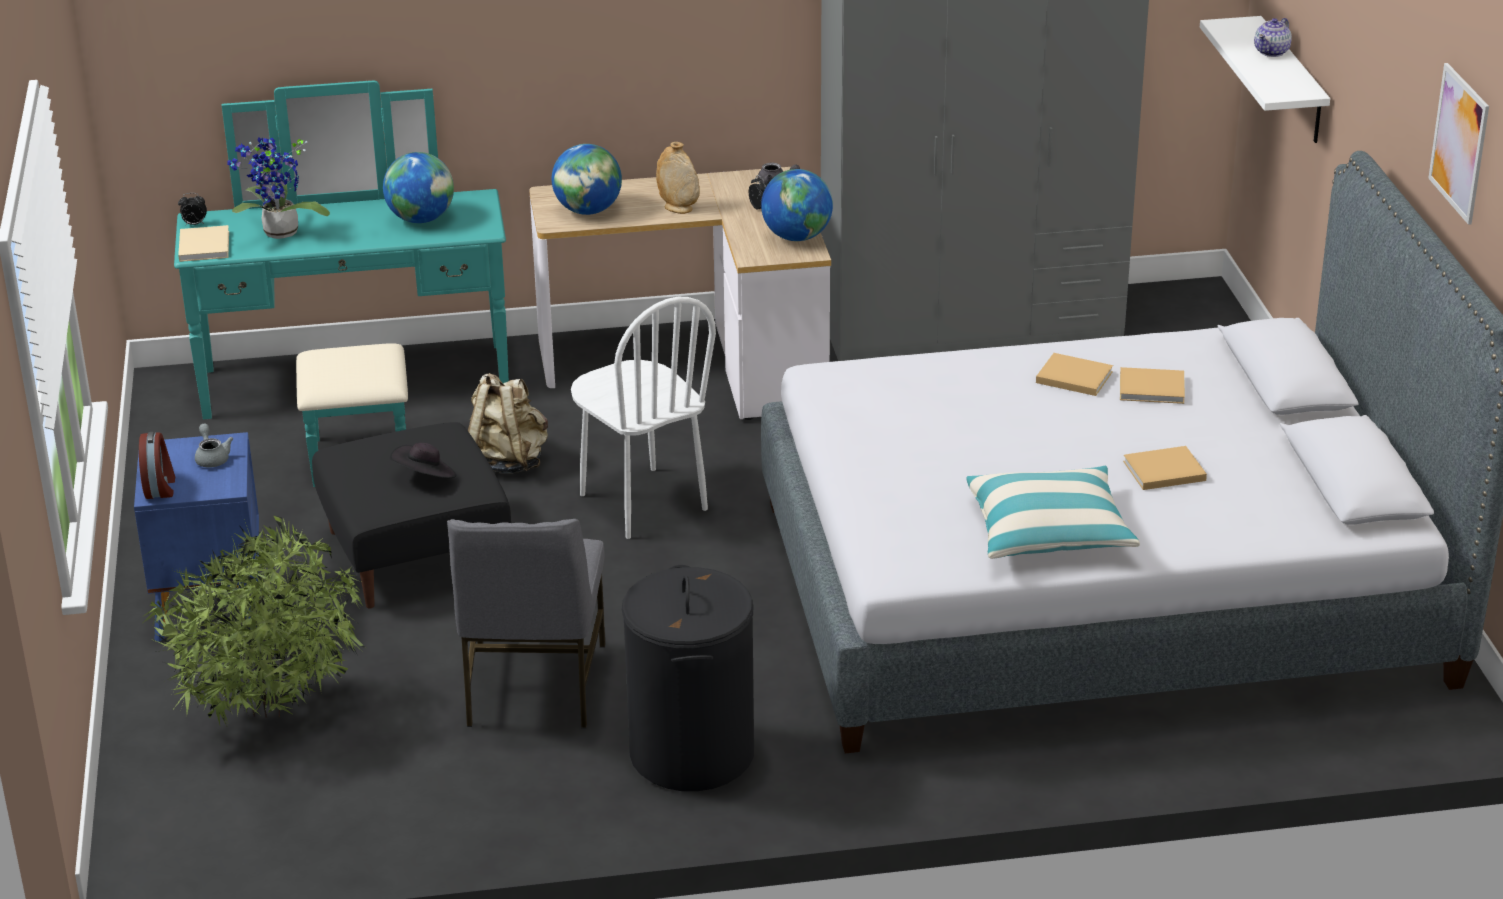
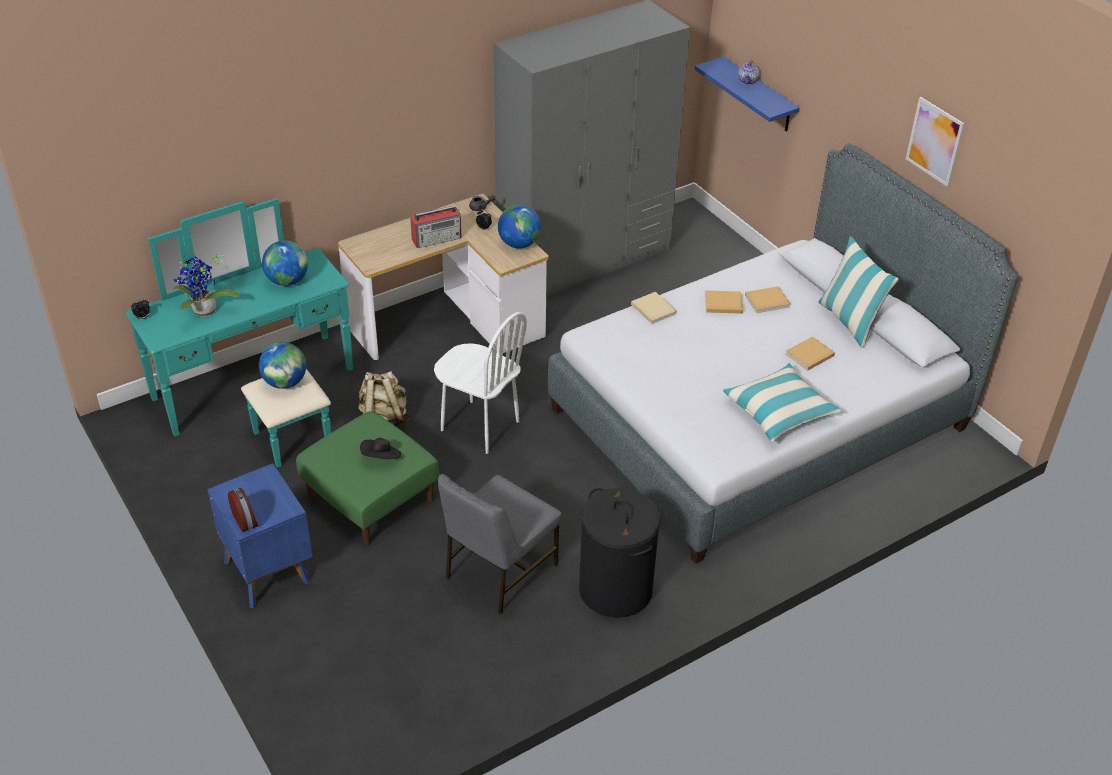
camera: 25 degrees left, 10 degrees up
(204, 245) = (161, 332): beige book -> beige book (652, 308)
(212, 458) = (263, 488): grey teapot -> none
(272, 711) = (356, 636): potted plant -> none
(414, 553) = (370, 498): black ottoman -> green ottoman
(533, 686) = (499, 571): grey chair -> grey chair turned 60 degrees clockwise
(588, 211) = (385, 252): globe -> globe (285, 383)
(678, 209) = (437, 239): beige vase -> radio
(1272, 442) = (849, 321): none -> pillow
(1292, 81) = (758, 95): white shelf -> blue shelf

